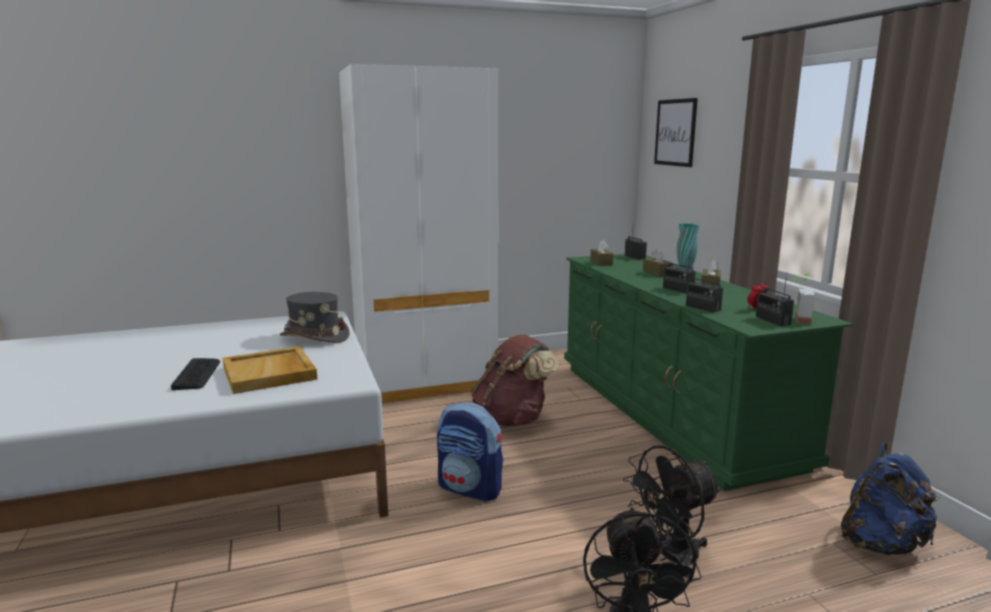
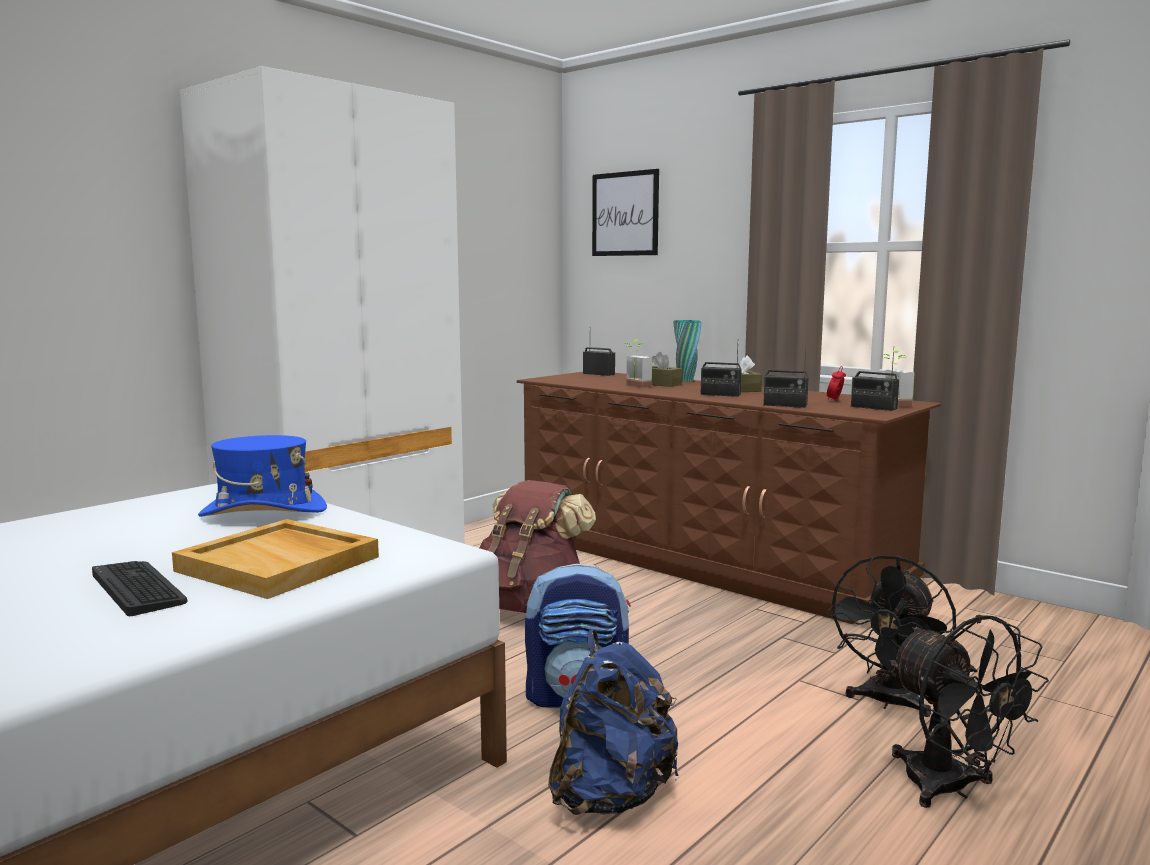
camera: 30 degrees left, 5 degrees down
(314, 337) = (263, 512): grey hat -> blue hat
(601, 263) = (573, 381): brown tissue box -> none
(632, 273) = (634, 386): none -> potted plant
(669, 412) = (702, 560): green dresser -> brown dresser
(881, 544) = (1035, 634): blue backpack -> blue backpack (611, 796)

